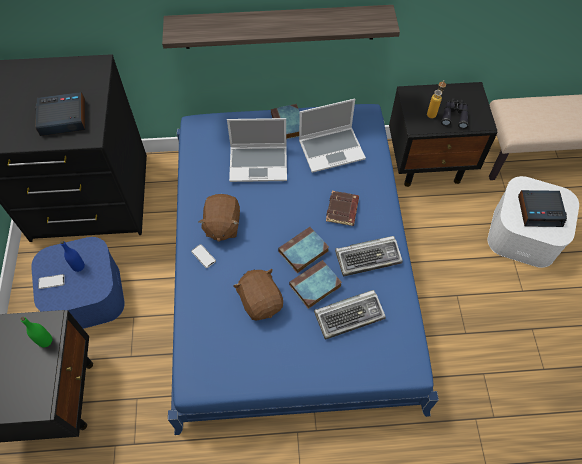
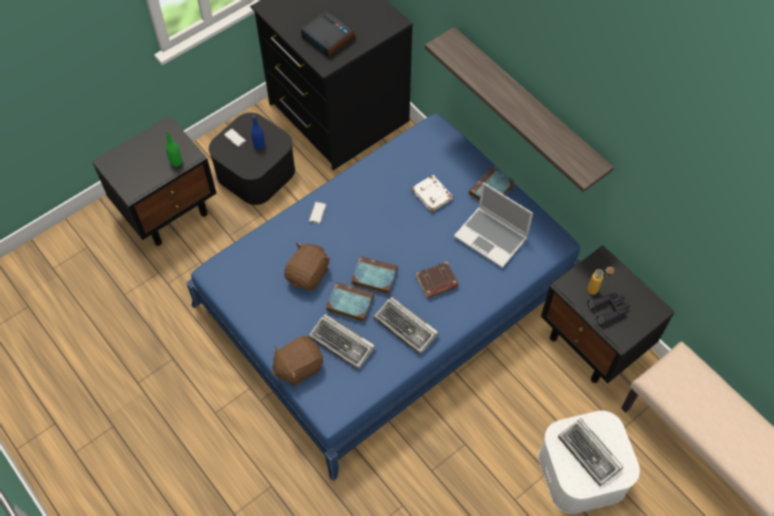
camera: 55 degrees right, 0 degrees up
(86, 294) = (255, 171): blue storage box -> black storage box
(222, 225) = (354, 207): brown plush toy -> brown plush toy (298, 367)
(259, 164) = (433, 195): laptop -> white book
(540, 211) = (590, 454): alarm clock -> keyboard

